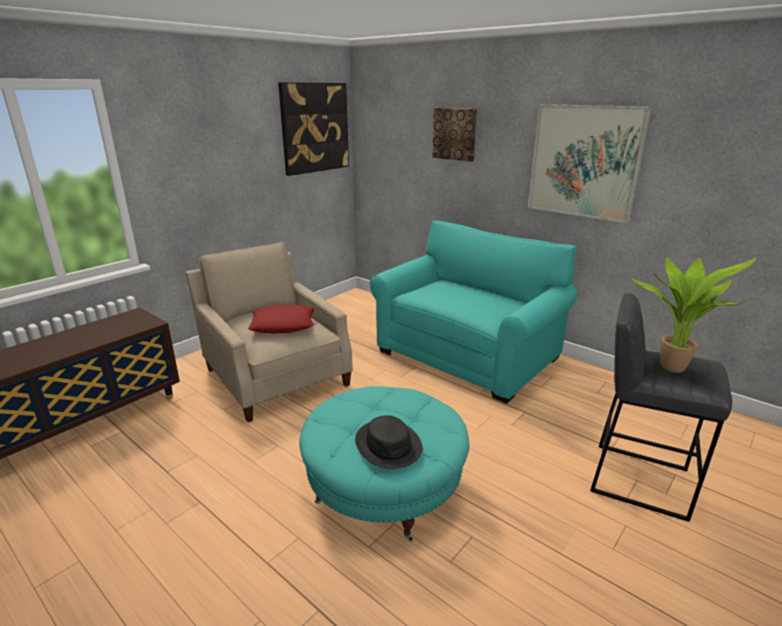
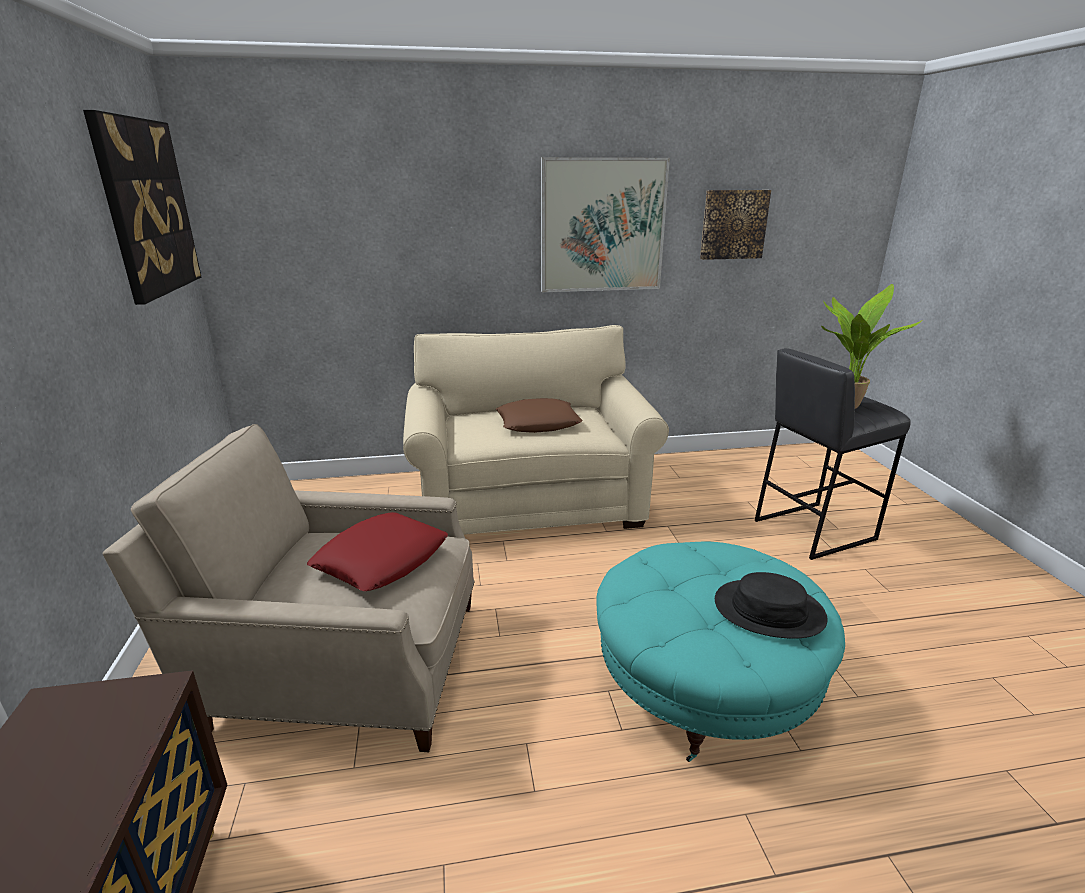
camera: 50 degrees left, 0 degrees up
(455, 134) = (412, 204): picture -> picture (733, 224)
(467, 299) = (538, 423): none -> brown pillow
(468, 355) = (529, 499): turquoise sofa -> beige sofa

